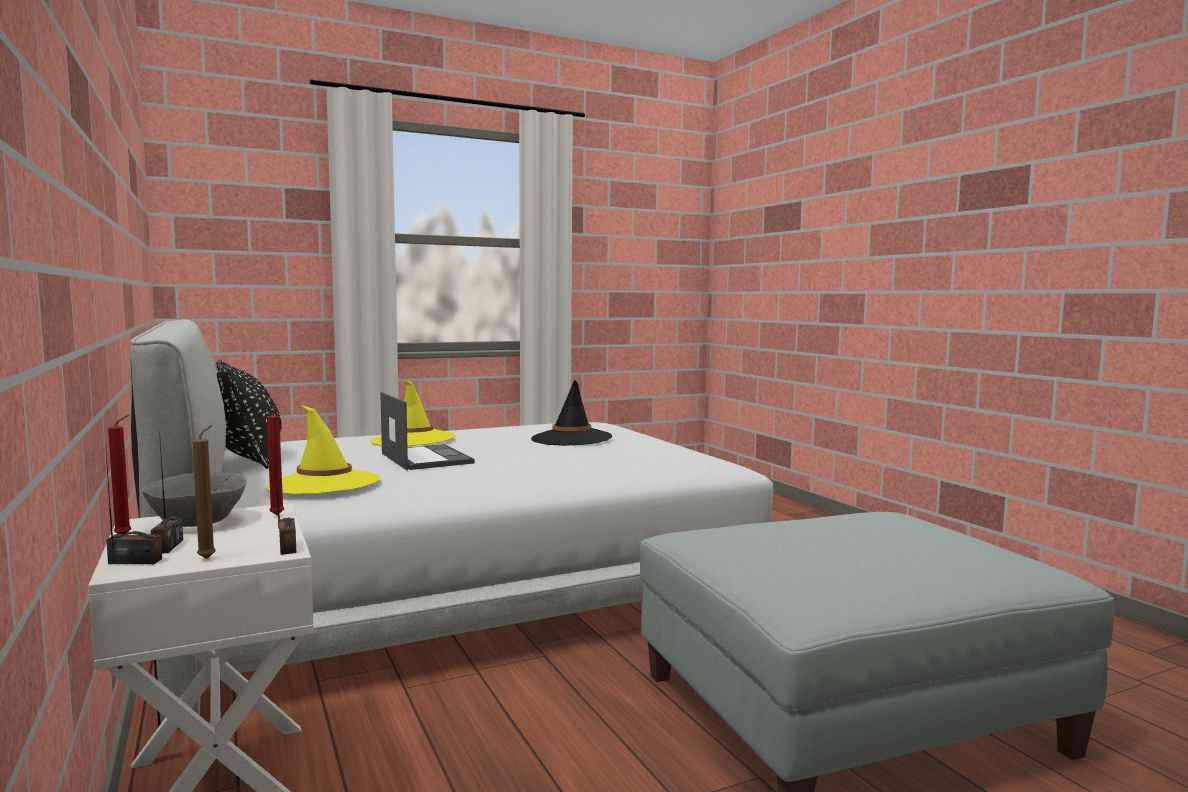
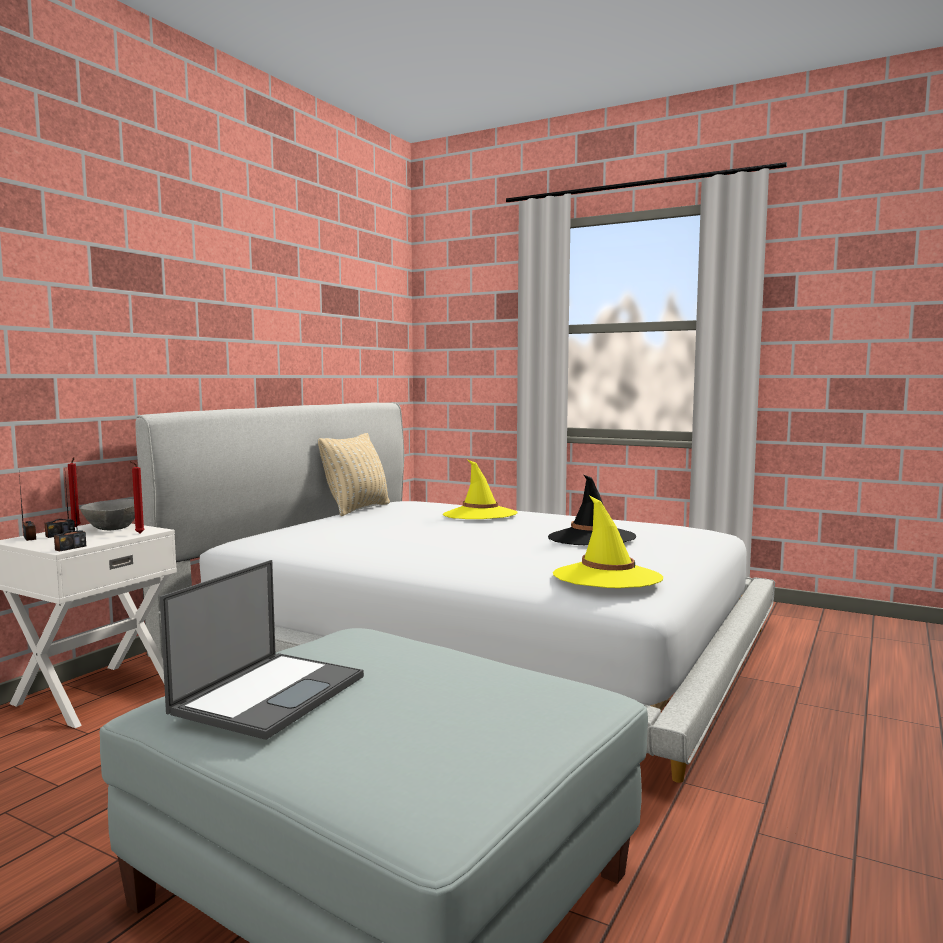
camera: 55 degrees right, 0 degrees up
(209, 558) = (41, 544): brown candle -> none
(247, 460) = (357, 509): black pillow -> beige pillow
(324, 484) = (313, 531): yellow hat -> yellow hat (607, 577)
(425, 458) = (427, 528): laptop -> laptop (270, 693)

